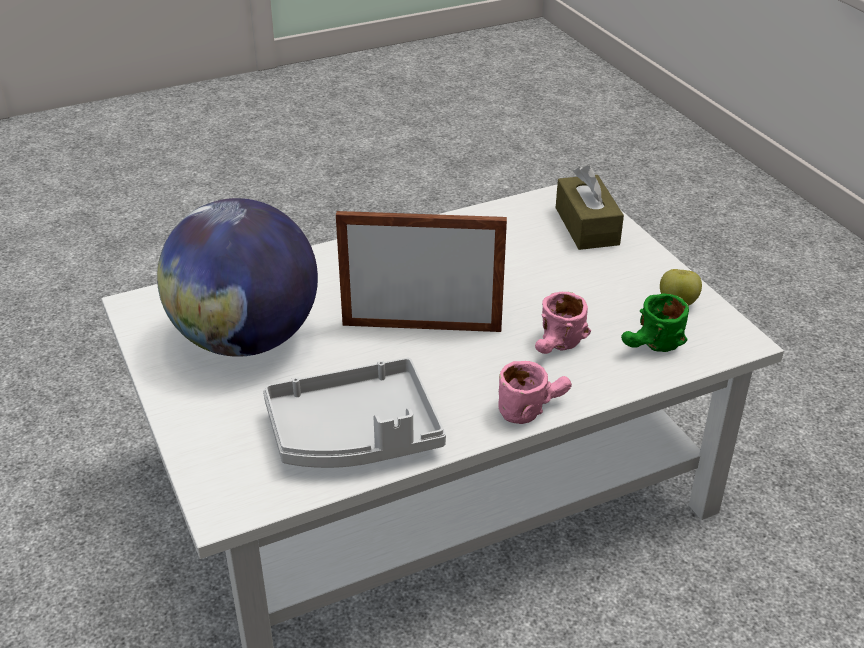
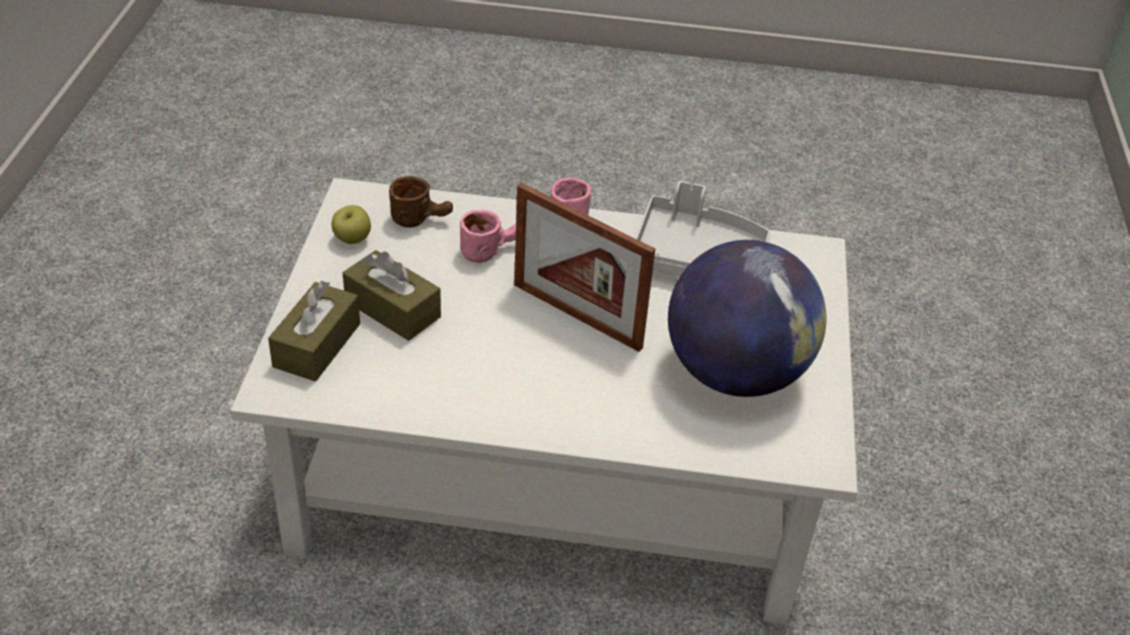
camera: 150 degrees left, 5 degrees up
(570, 268) = (392, 309): none -> brown tissue box
(652, 348) = (422, 219): green mug -> brown mug

